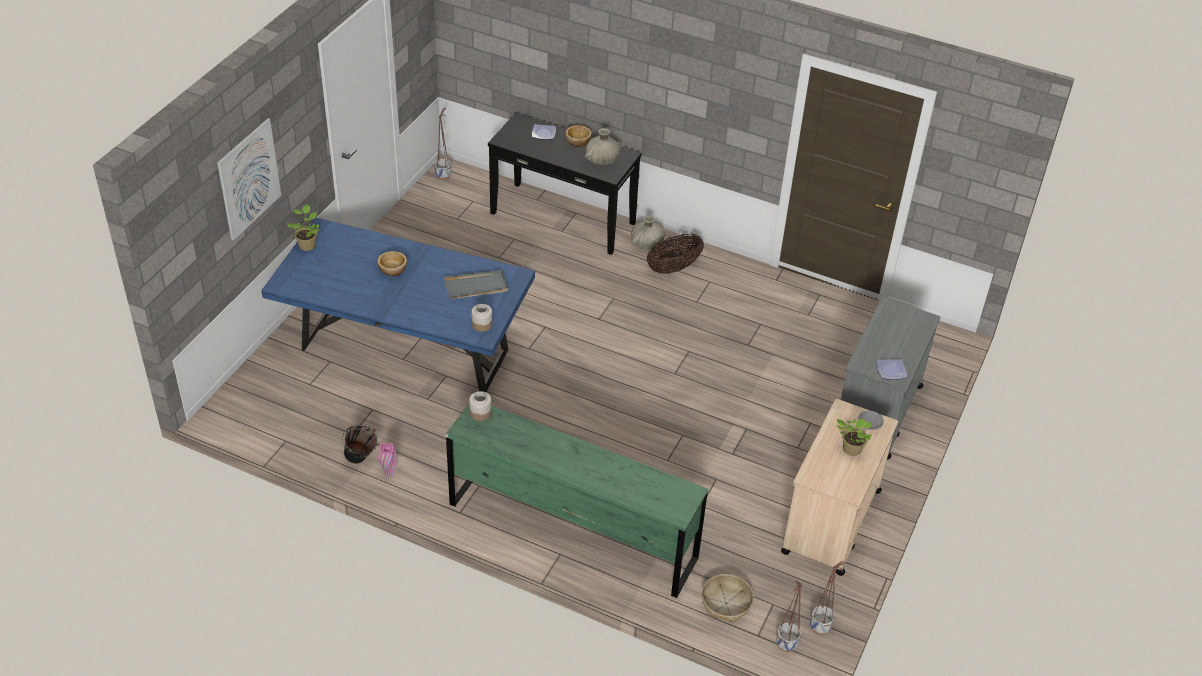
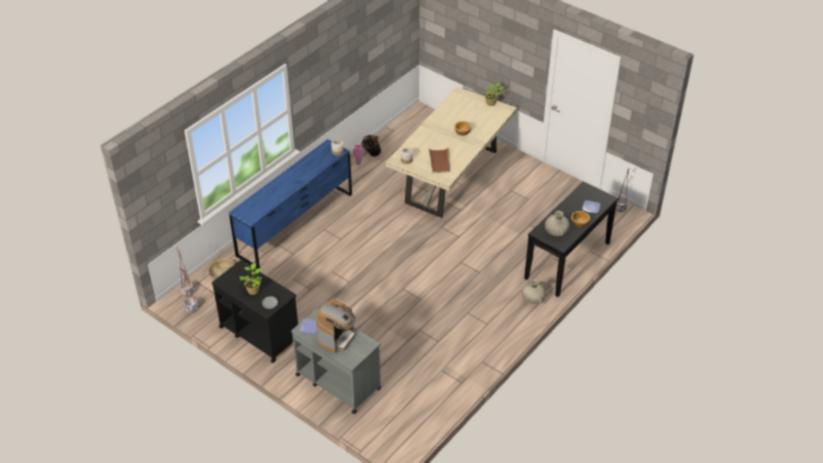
camera: 105 degrees right, 0 degrees up
(249, 179) = (484, 39): picture -> none
(404, 351) = (451, 177): blue dining table -> beige dining table
(476, 287) = (439, 161): grey tray -> brown tray
(572, 530) = (295, 224): green dresser -> blue dresser
(673, 268) = (505, 308): basket -> none
(830, 522) = (259, 333): beige cart -> black cart
(894, 339) = (337, 337): none -> coffee machine

